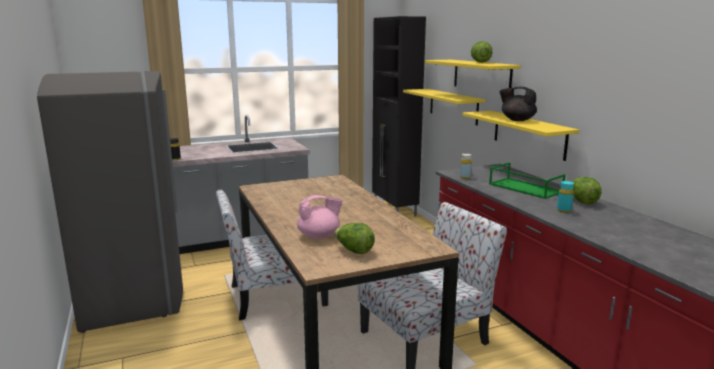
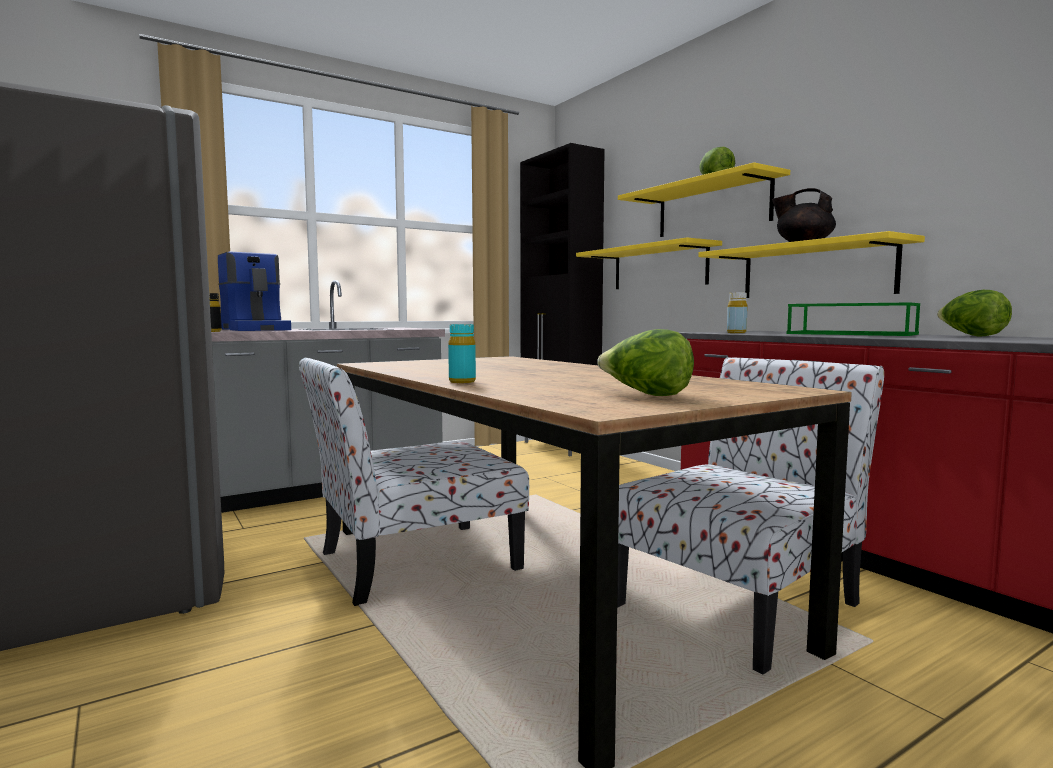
camera: 10 degrees left, 10 degrees down
(201, 150) = (257, 329): none -> coffee machine
(319, 236) = (550, 387): pink teapot -> none
(563, 210) = (968, 338): turquoise bottle -> turquoise bottle (462, 382)

